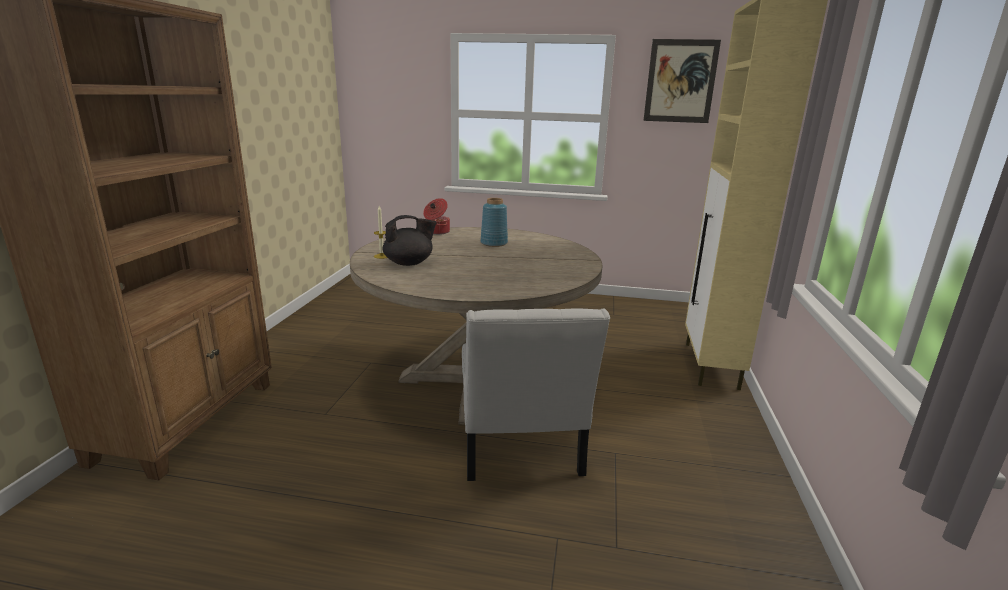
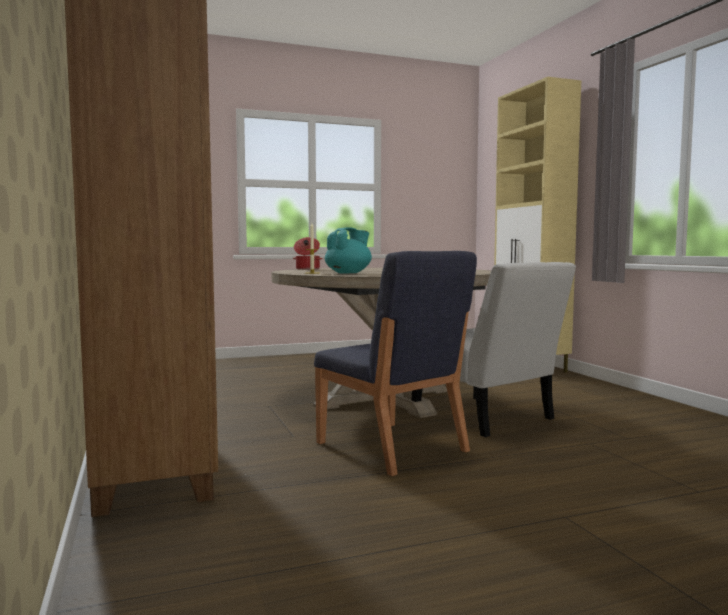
camera: 30 degrees left, 15 degrees down
(369, 463) = (392, 447): none -> blue chair
(409, 263) = (349, 273): black teapot -> turquoise teapot
(494, 243) = (375, 269): blue vase -> none
(680, 81) = (431, 158): picture -> none

